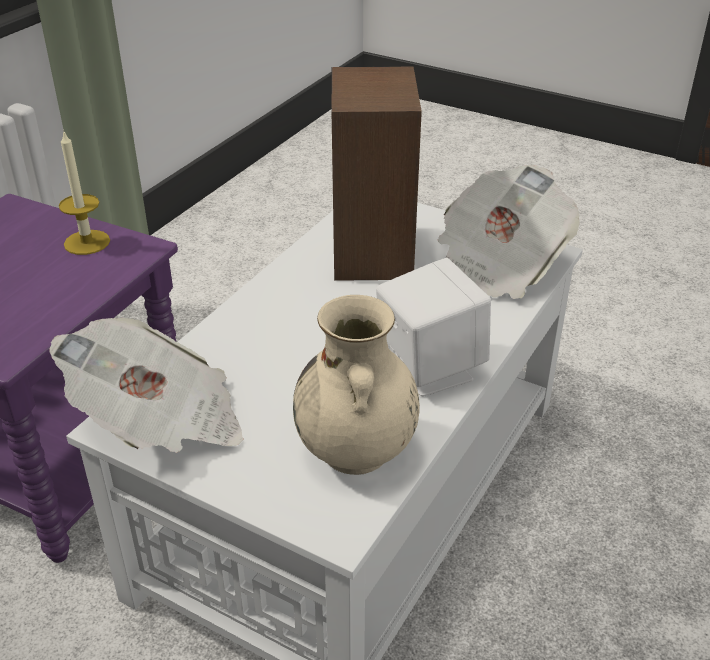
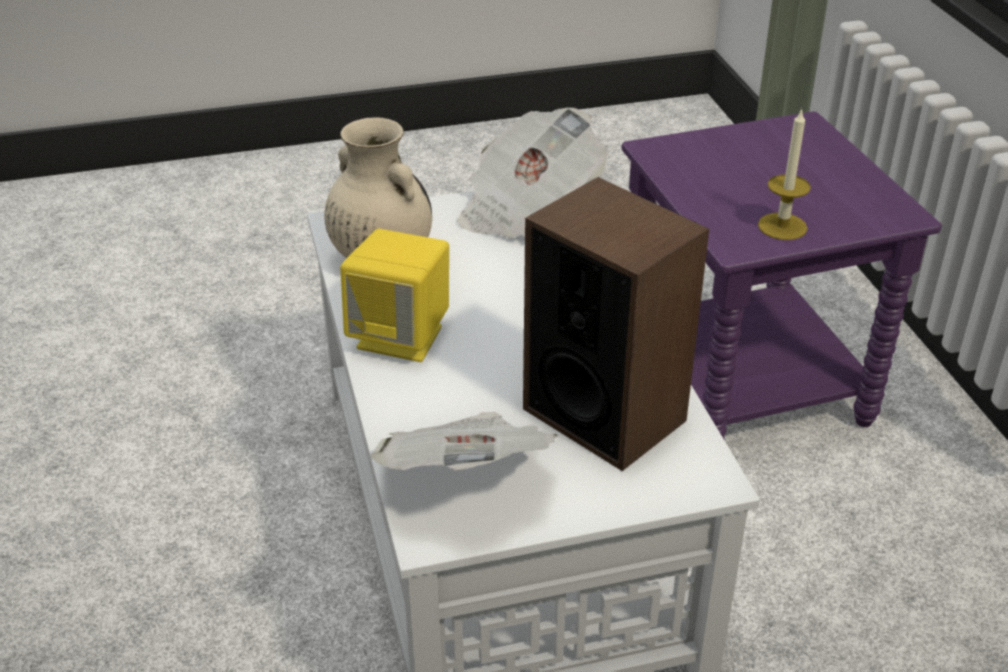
camera: 135 degrees right, 0 degrees up
(429, 369) = (401, 337): white speaker -> yellow speaker

